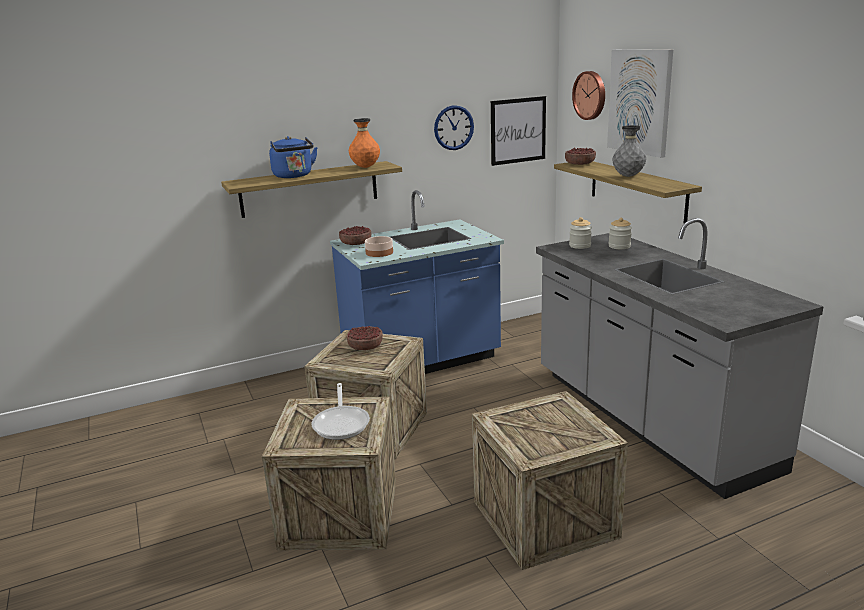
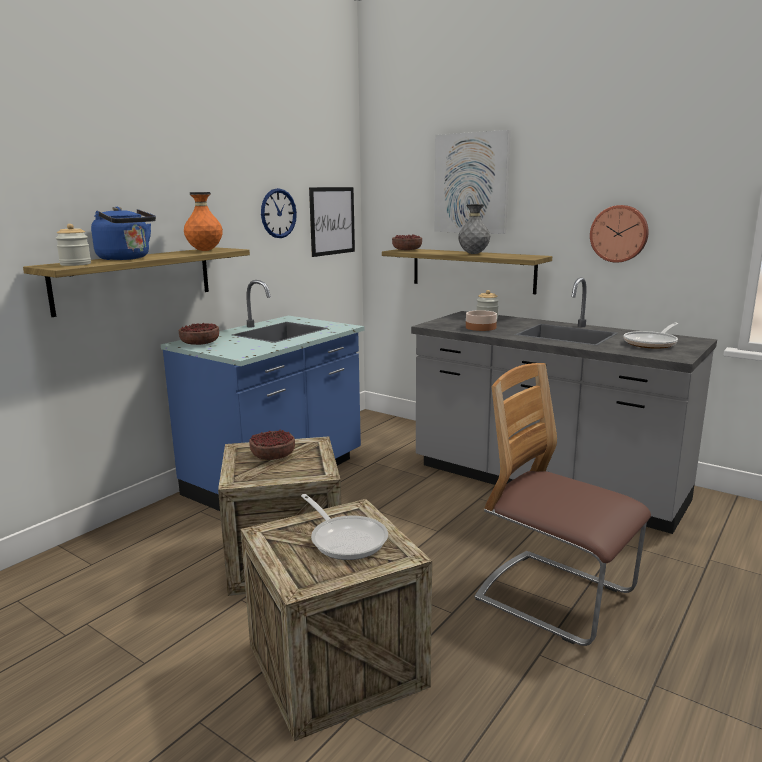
camera: 30 degrees left, 5 degrees down
(379, 252) = (244, 348): bowl -> bowl (481, 327)
(544, 519) = (555, 598): crate -> chair
(580, 246) = (451, 322): jar -> jar (75, 264)
(590, 95) = (406, 183): wall clock -> wall clock (619, 233)
(735, 300) = (652, 343): none -> frying pan

